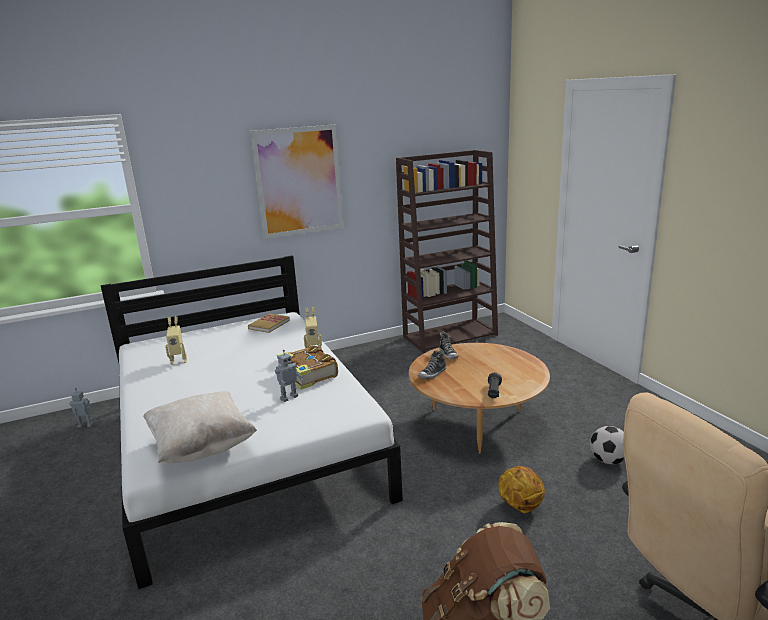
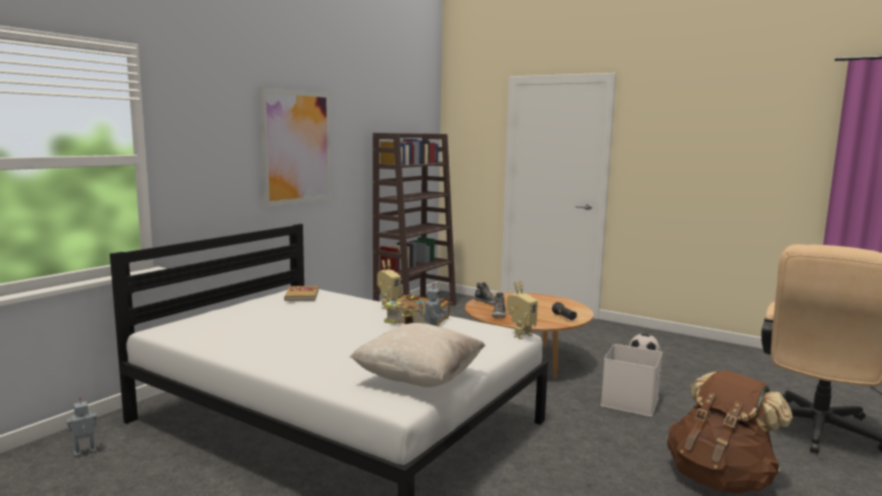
camera: 35 degrees left, 10 degrees down
(179, 360) = (250, 332): toy robot -> toy robot (520, 335)
(520, 506) = (629, 401): basketball -> white storage box

